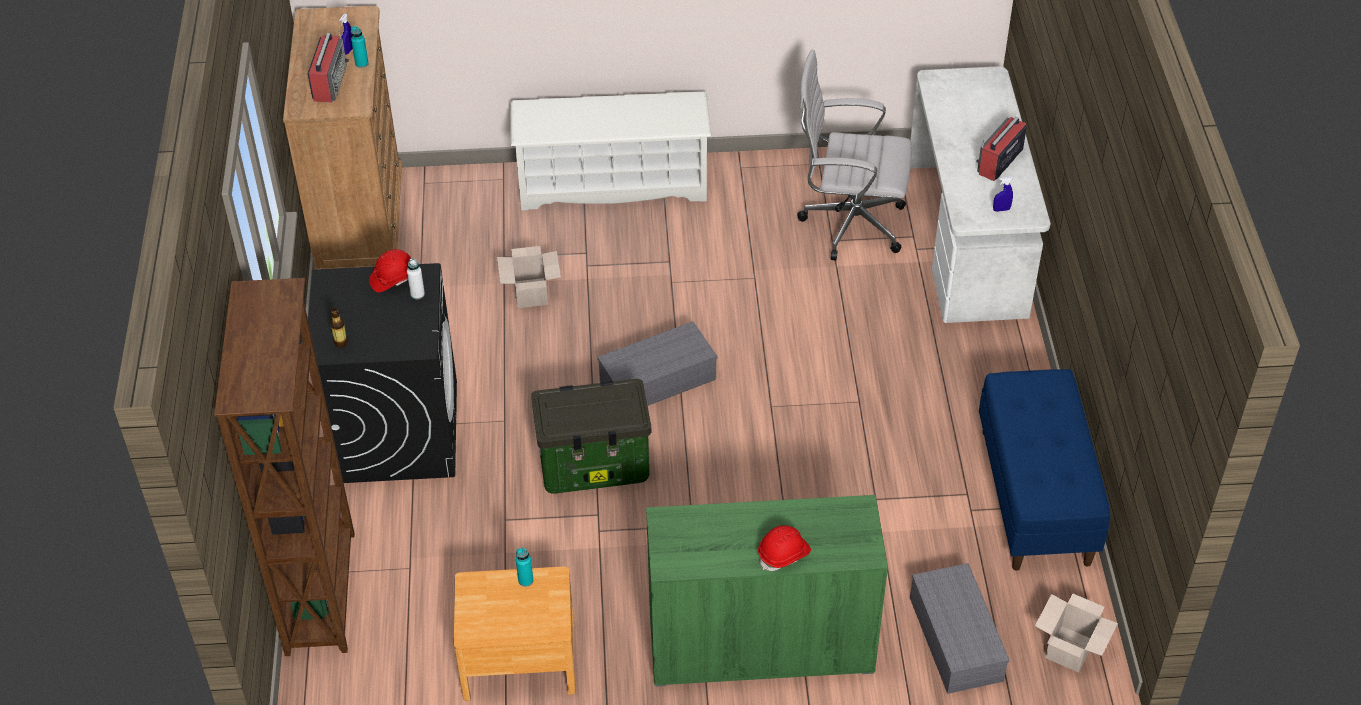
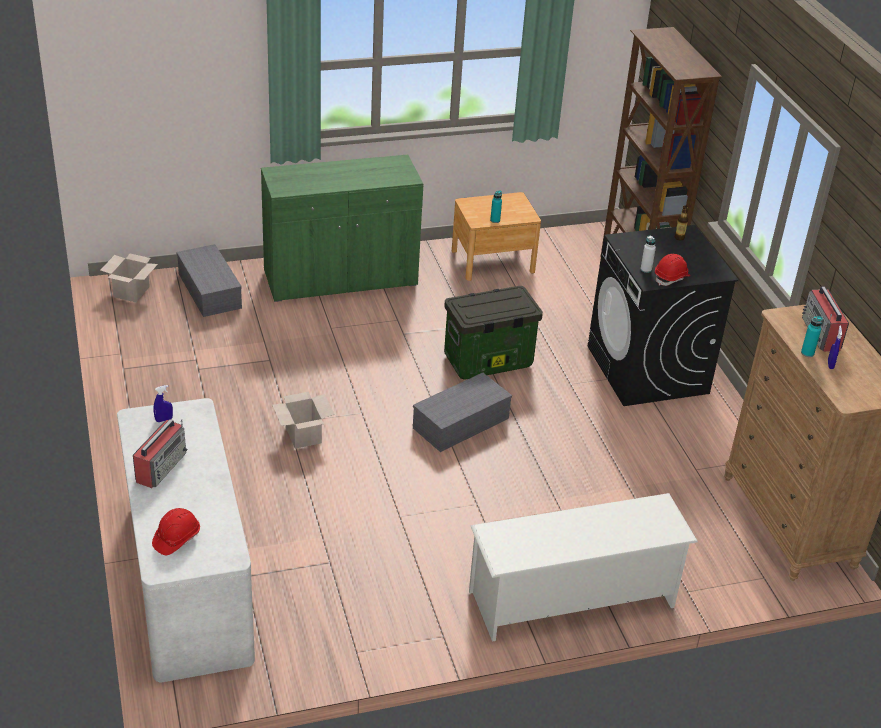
camera: 165 degrees right, 10 degrees down
(531, 294) = (599, 480): cardboard box -> cardboard box (302, 435)
(784, 554) = (328, 168): red hard hat -> red hard hat (176, 539)
(848, 224) = (315, 582): white office chair -> none
(1036, 497) = (143, 371): blue bench -> none

